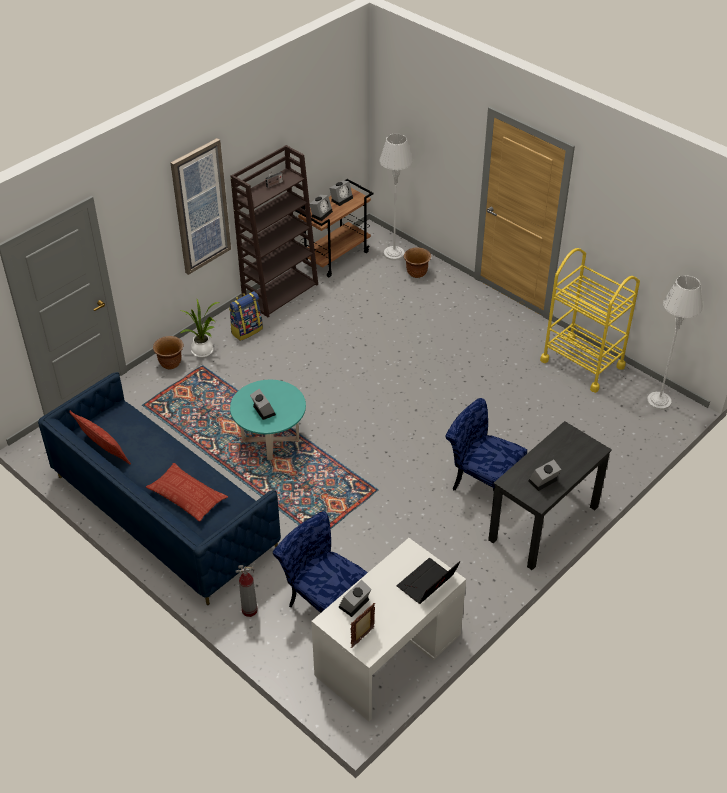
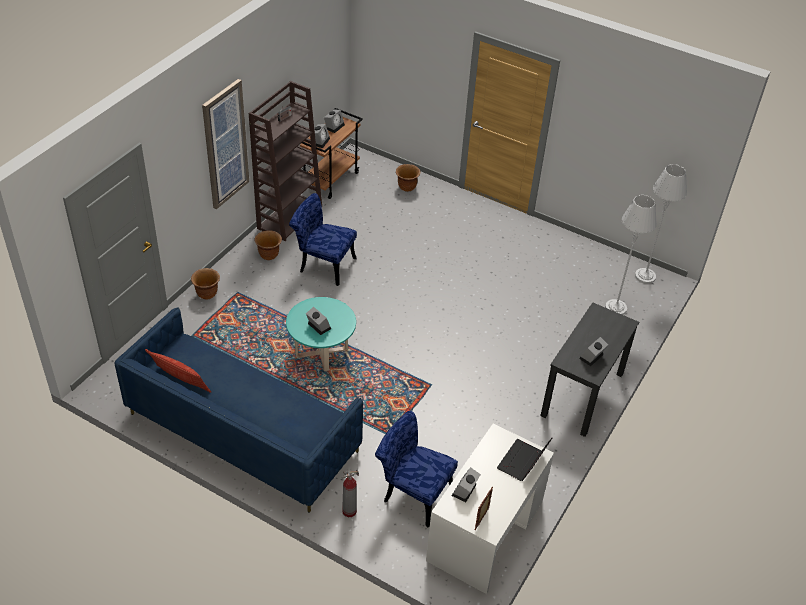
camera: 15 degrees left, 0 degrees up
(187, 496) = (273, 414): pillow -> none
(204, 351) = (235, 279): potted plant -> none
(246, 330) = (269, 255): backpack -> brown planter
(394, 254) = (381, 172): grey floor lamp -> grey floor lamp (616, 308)
(481, 483) = (519, 366): blue chair -> blue chair (323, 264)
(582, 363) = (572, 251): yellow cart -> none

